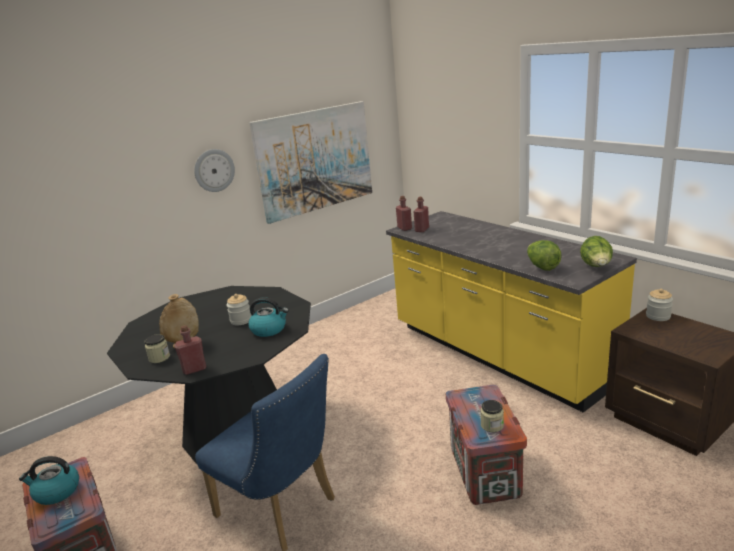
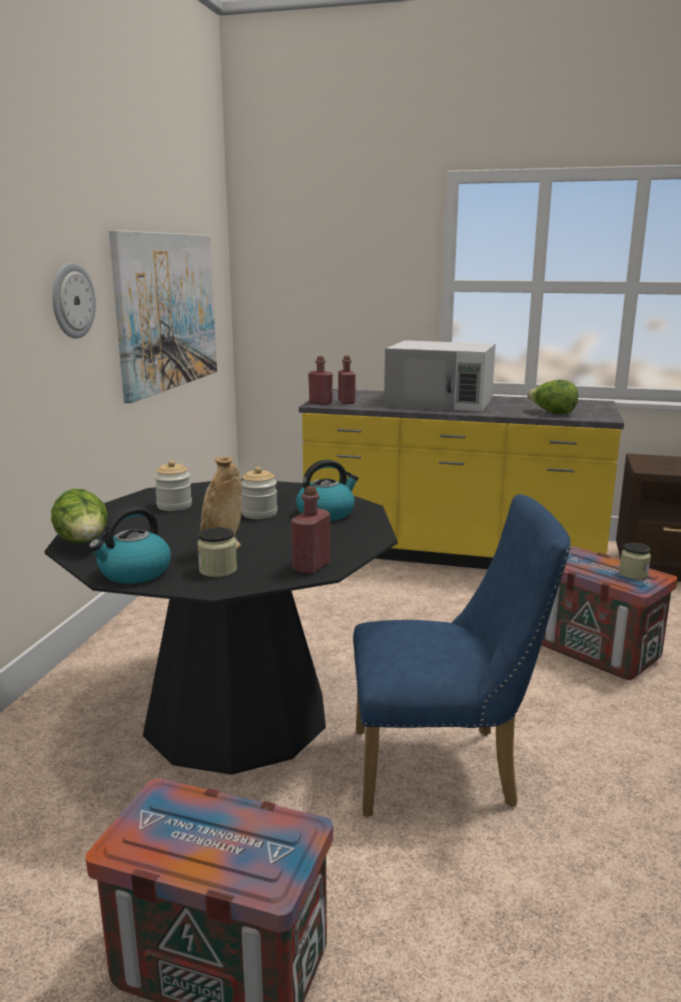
camera: 40 degrees left, 5 degrees down
(56, 492) = (197, 835): kettle -> kettle (134, 573)
(485, 238) = (440, 402): none -> white microwave
(596, 267) = (598, 408): lettuce -> lettuce (84, 543)
(658, 316) = (647, 458): jar -> jar (174, 506)

